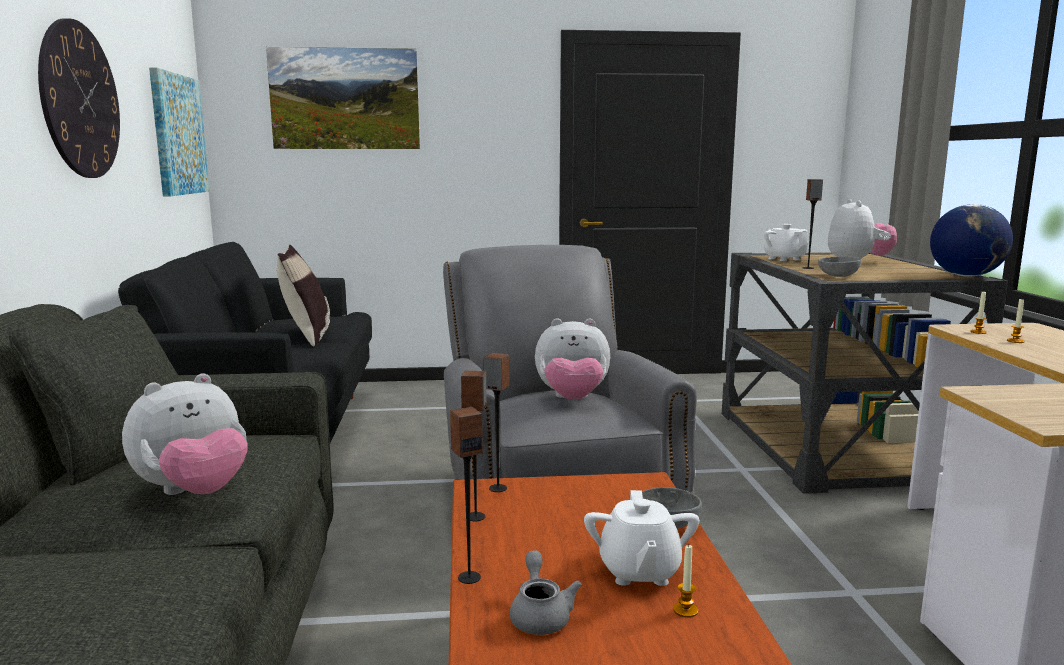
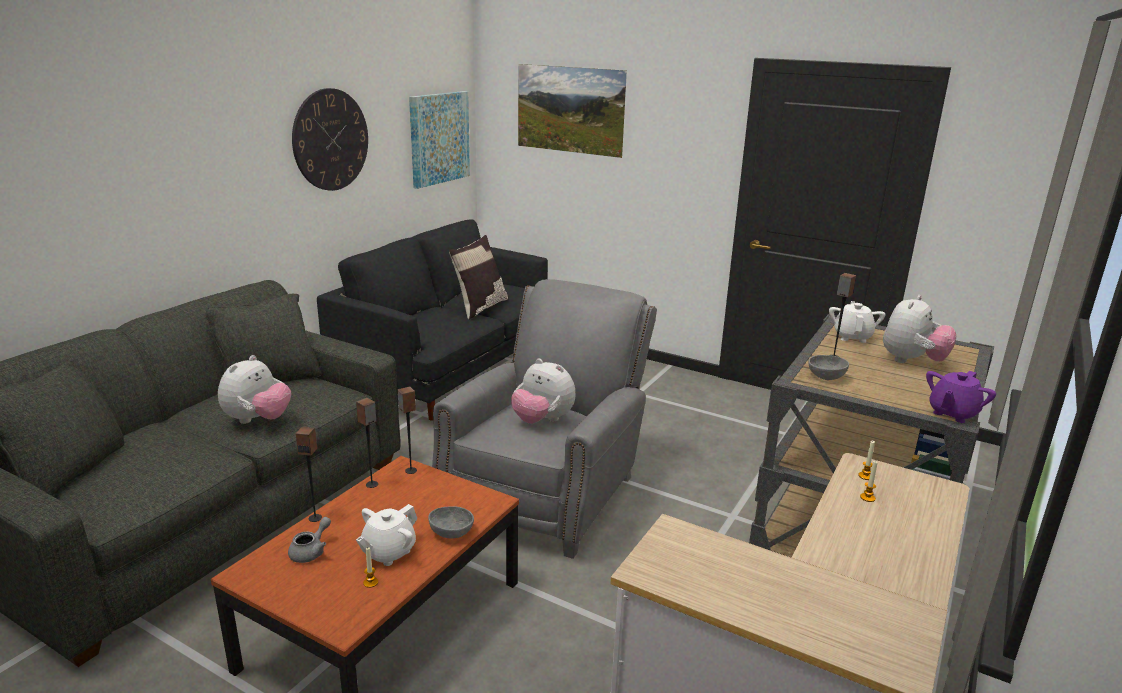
camera: 35 degrees right, 10 degrees up
(194, 492) = (258, 420): plush toy -> plush toy turned 60 degrees counterclockwise
(965, 276) = (952, 413): globe -> purple teapot

